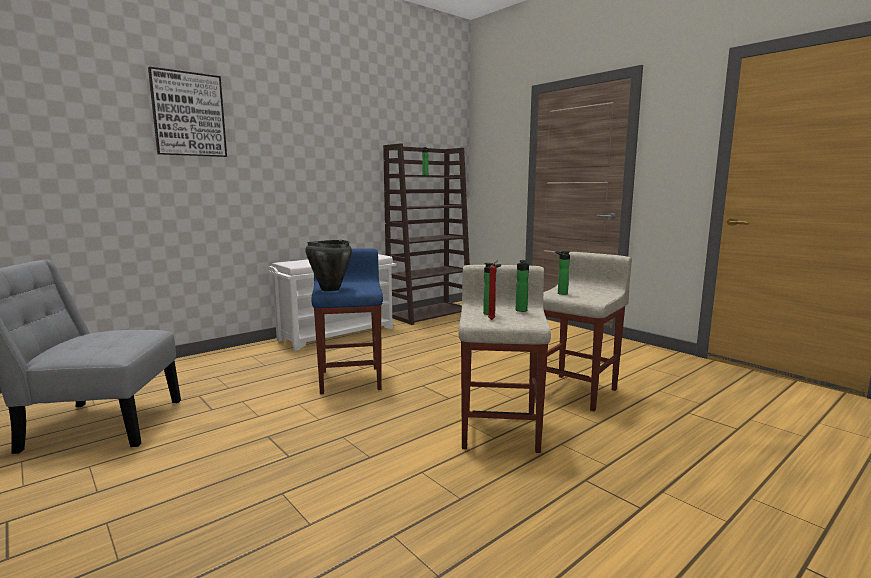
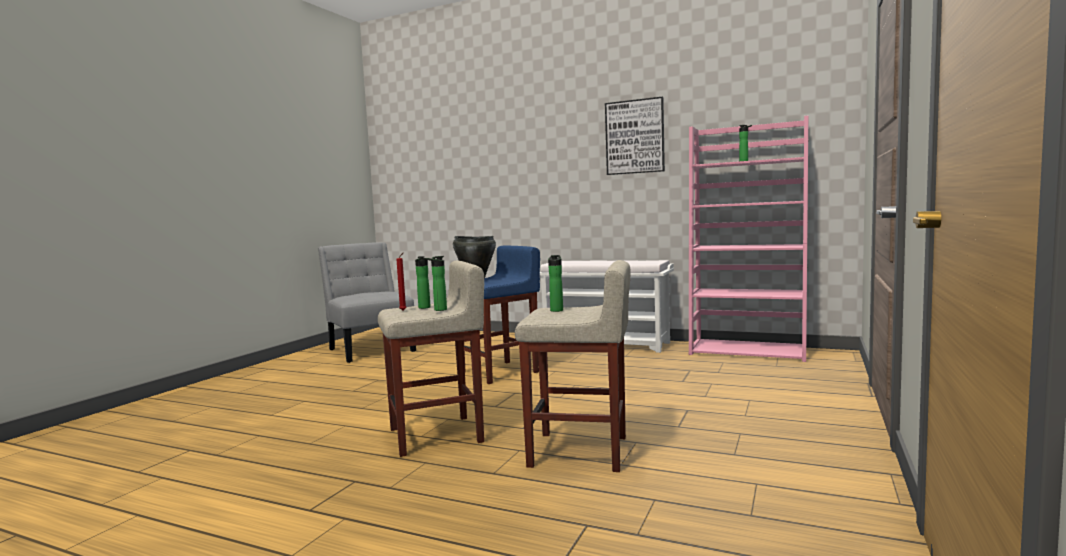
camera: 65 degrees right, 5 degrees down
(188, 114) = (501, 133): picture -> picture (635, 137)
(430, 313) = (749, 351): brown bookcase -> pink bookcase

